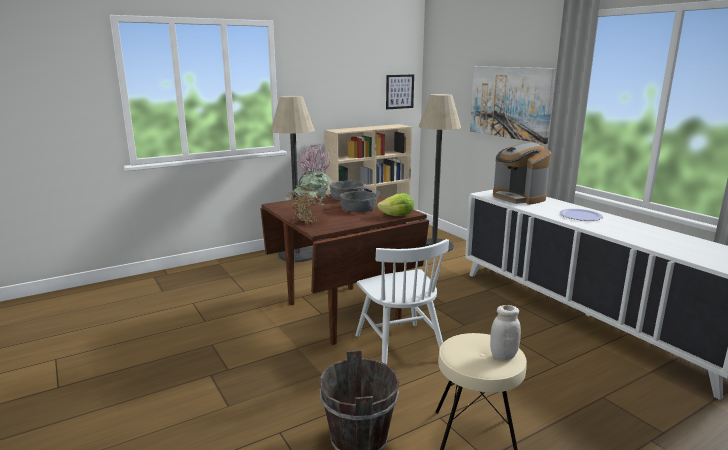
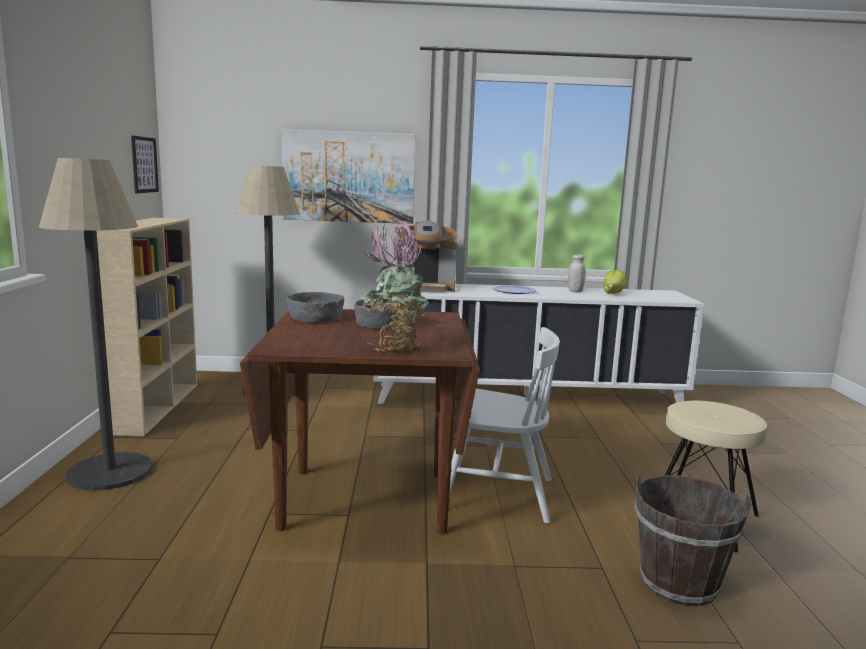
camera: 60 degrees left, 5 degrees down
(397, 216) = (446, 319): lettuce -> lettuce (613, 293)
(503, 355) = (727, 408): white jar -> white jar (575, 291)

